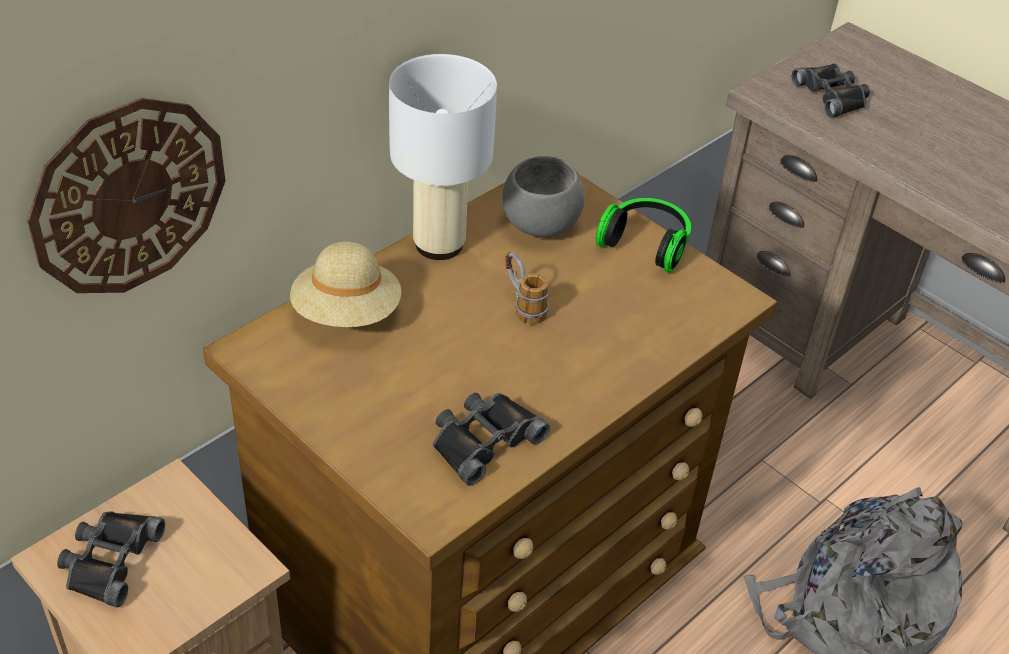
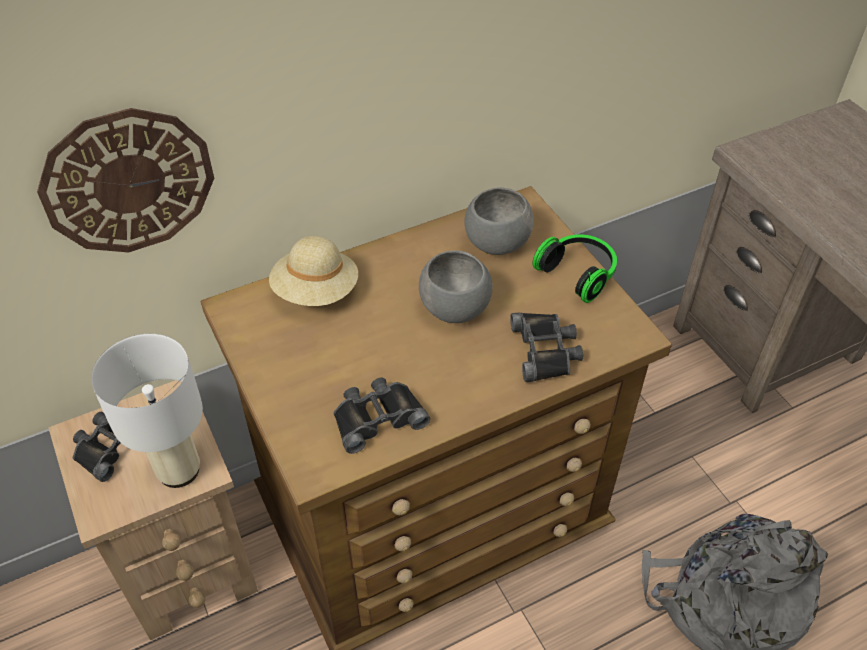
camera: 20 degrees right, 5 degrees up
(437, 244) = (408, 246): white table lamp -> white table lamp (177, 470)
(522, 305) = (454, 309): mug -> grey bowl
(832, 95) = (807, 164): black binoculars -> black binoculars (545, 350)

